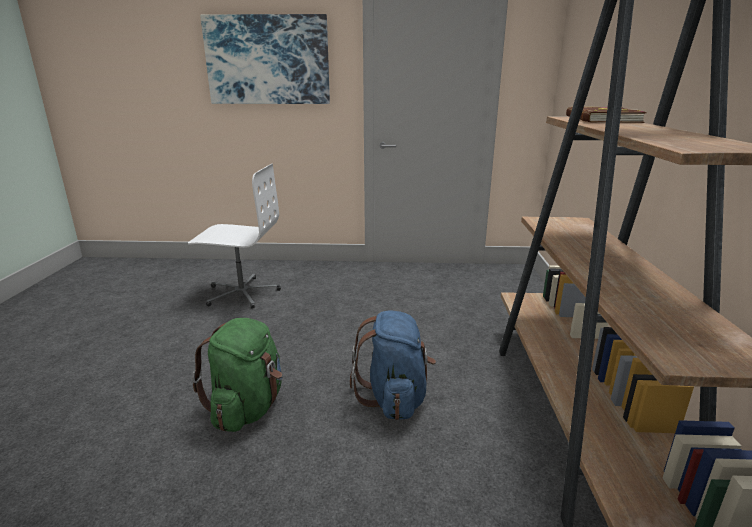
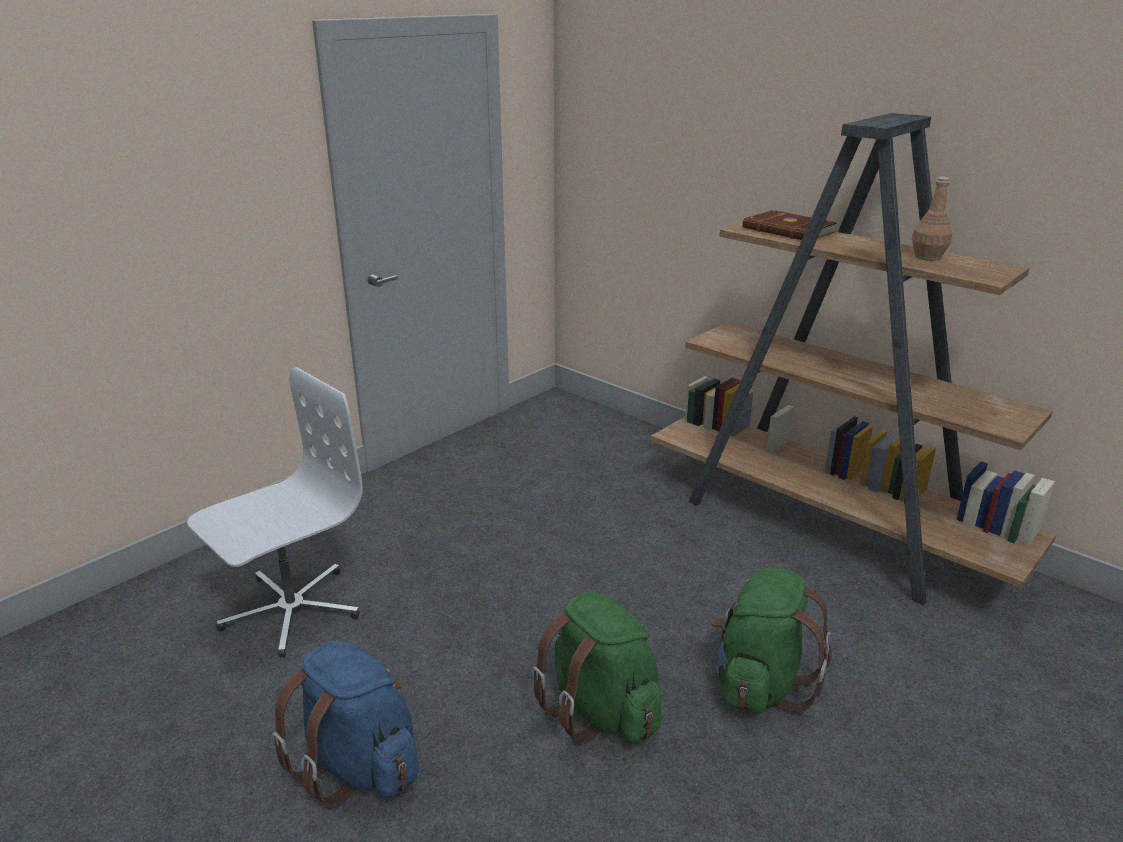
camera: 50 degrees left, 5 degrees up
(267, 60) = (169, 175): picture -> none
(339, 465) = (760, 684): none -> green backpack
(394, 397) = (693, 601): blue backpack -> blue backpack (358, 765)
(682, 136) = (928, 257): none -> brown bottle

